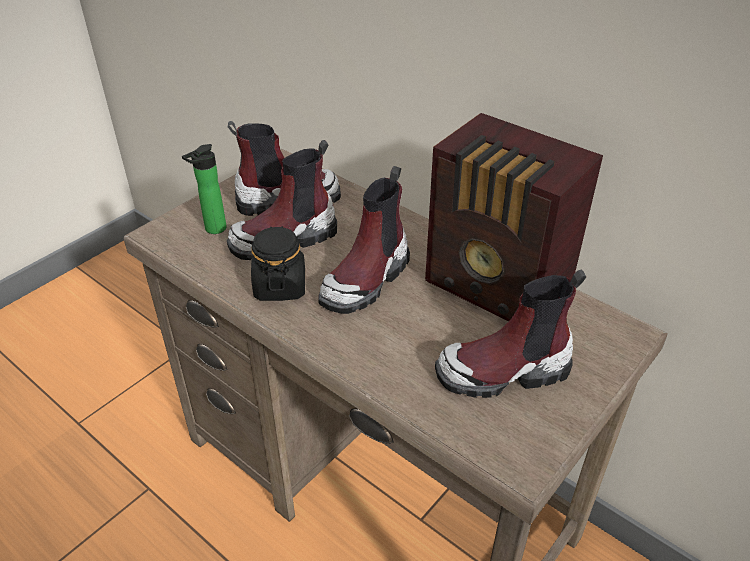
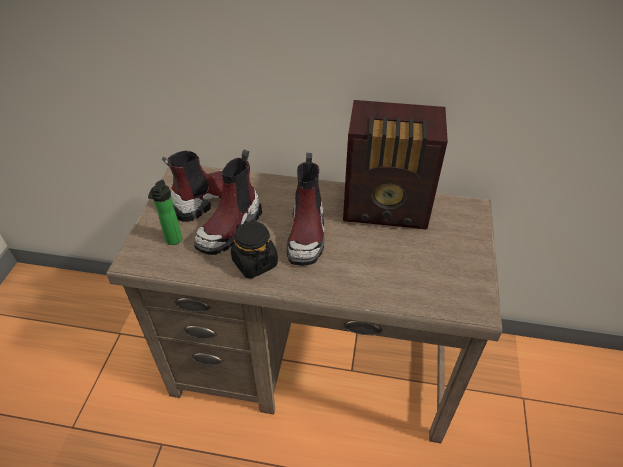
camera: 30 degrees left, 5 degrees up
(504, 372) = (429, 259): boot -> none

